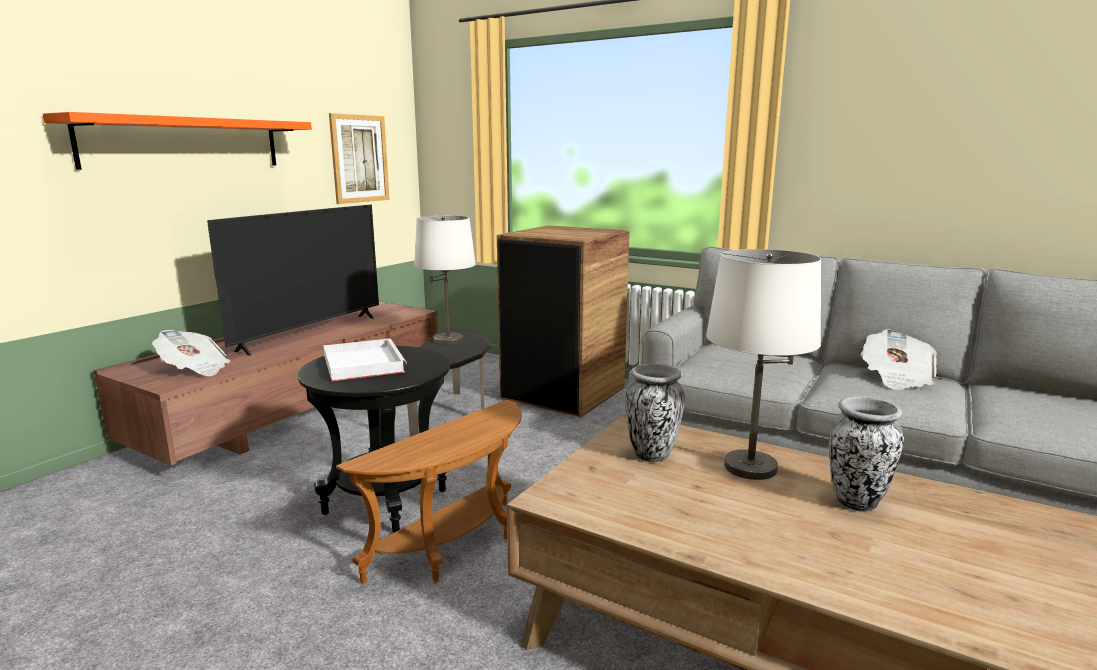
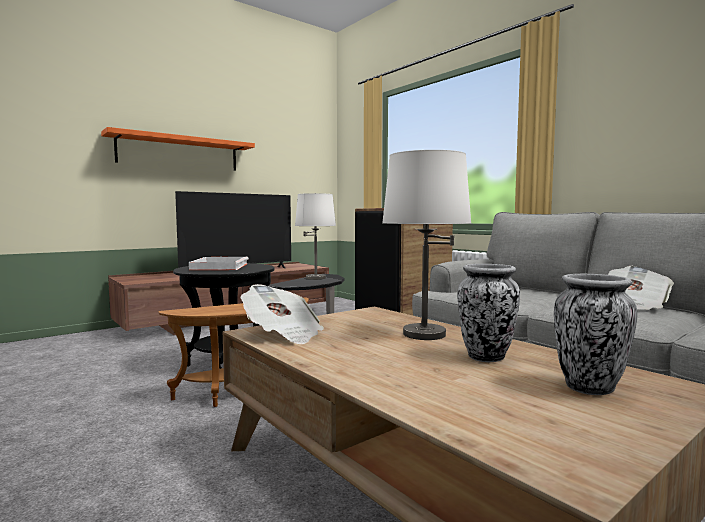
camera: 20 degrees right, 10 degrees down
(195, 369) = (156, 278): newspaper -> newspaper (283, 335)
(359, 159) = (294, 171): picture -> none
(651, 455) = (358, 322): vase -> vase (589, 387)

